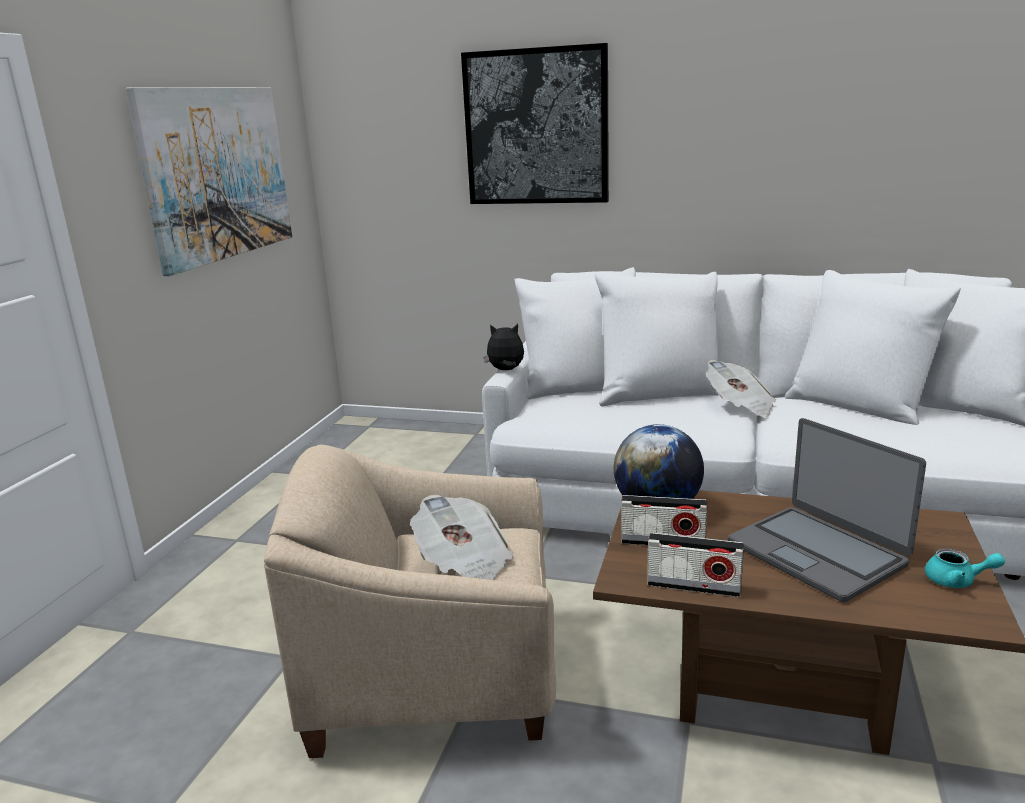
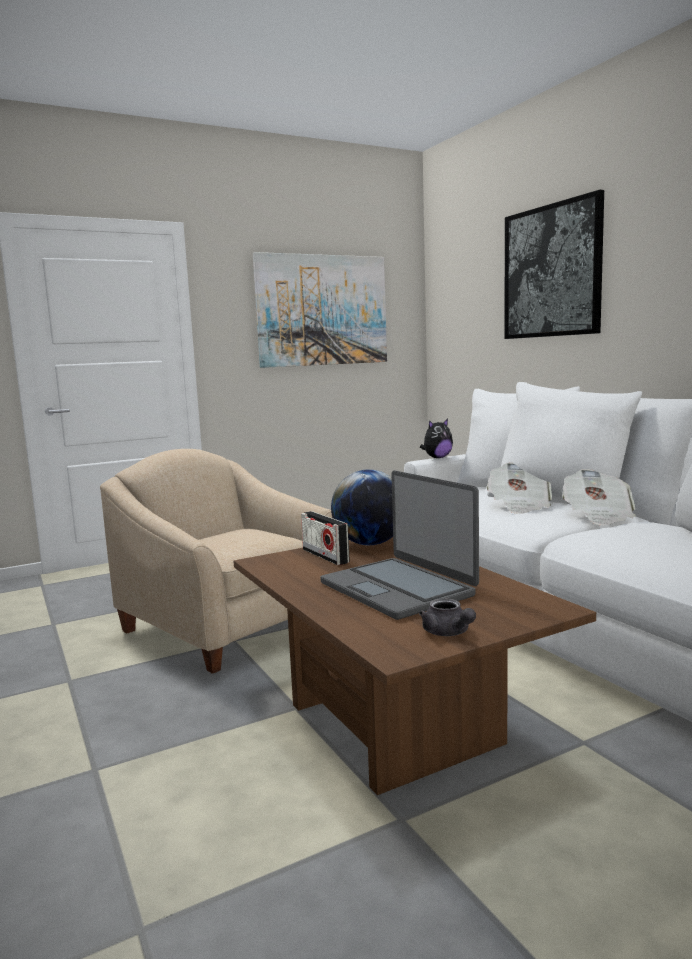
camera: 45 degrees right, 10 degrees down
(464, 563) = (228, 539): newspaper -> newspaper (519, 506)
(506, 370) = (437, 458): plush toy -> plush toy turned 105 degrees clockwise
(693, 586) = (281, 575): radio -> none
(817, 553) = (398, 589): laptop -> laptop turned 45 degrees counterclockwise
(957, 581) = (448, 633): turquoise teapot -> grey teapot

